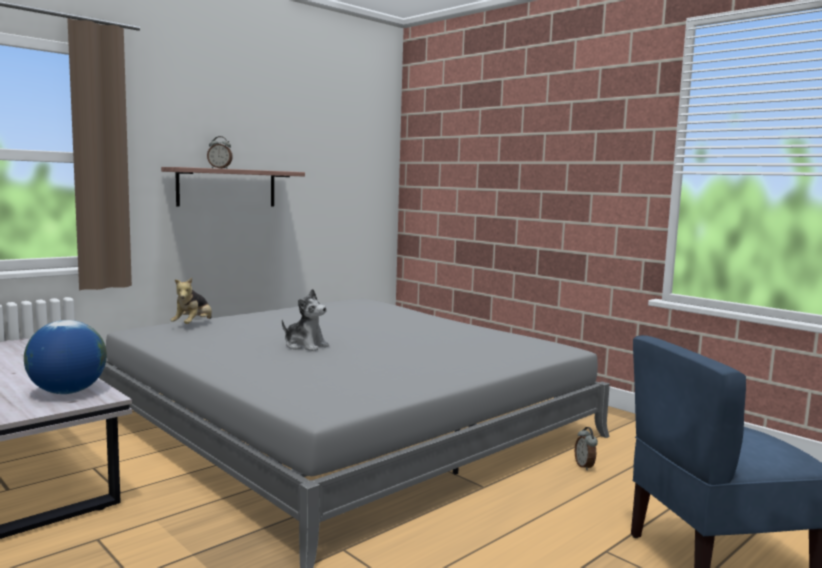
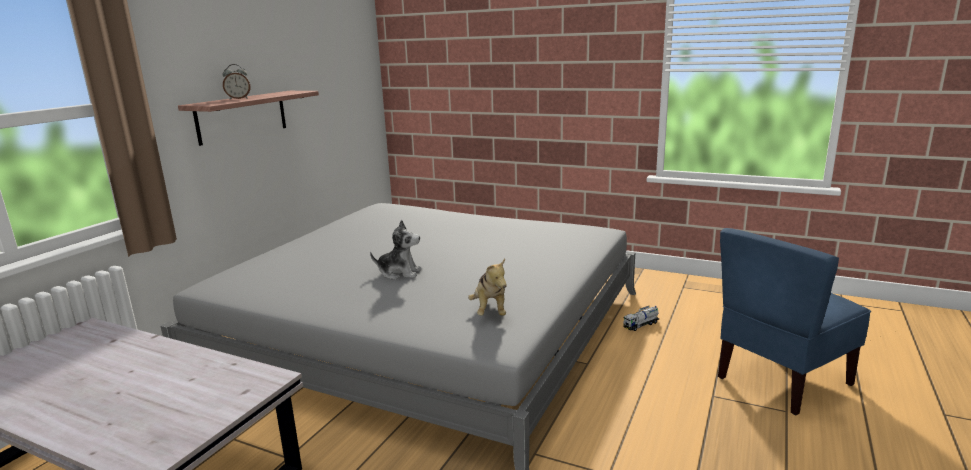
camera: 20 degrees left, 10 degrees up
(67, 392) = (225, 381): globe -> none
(193, 325) = (257, 268): plush toy -> plush toy (490, 311)
(585, 466) = (641, 325): alarm clock -> toy truck

